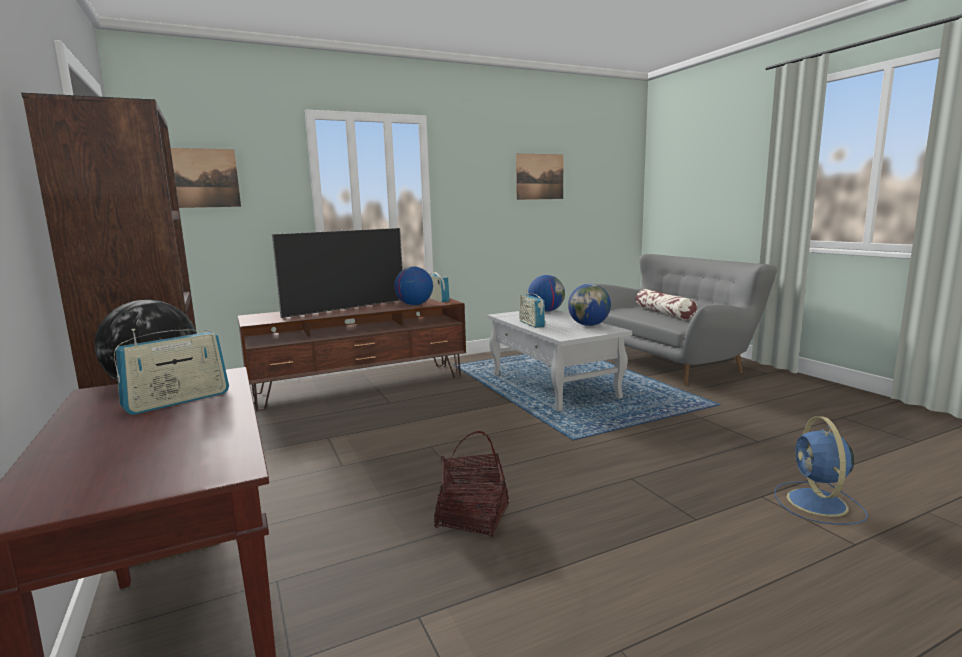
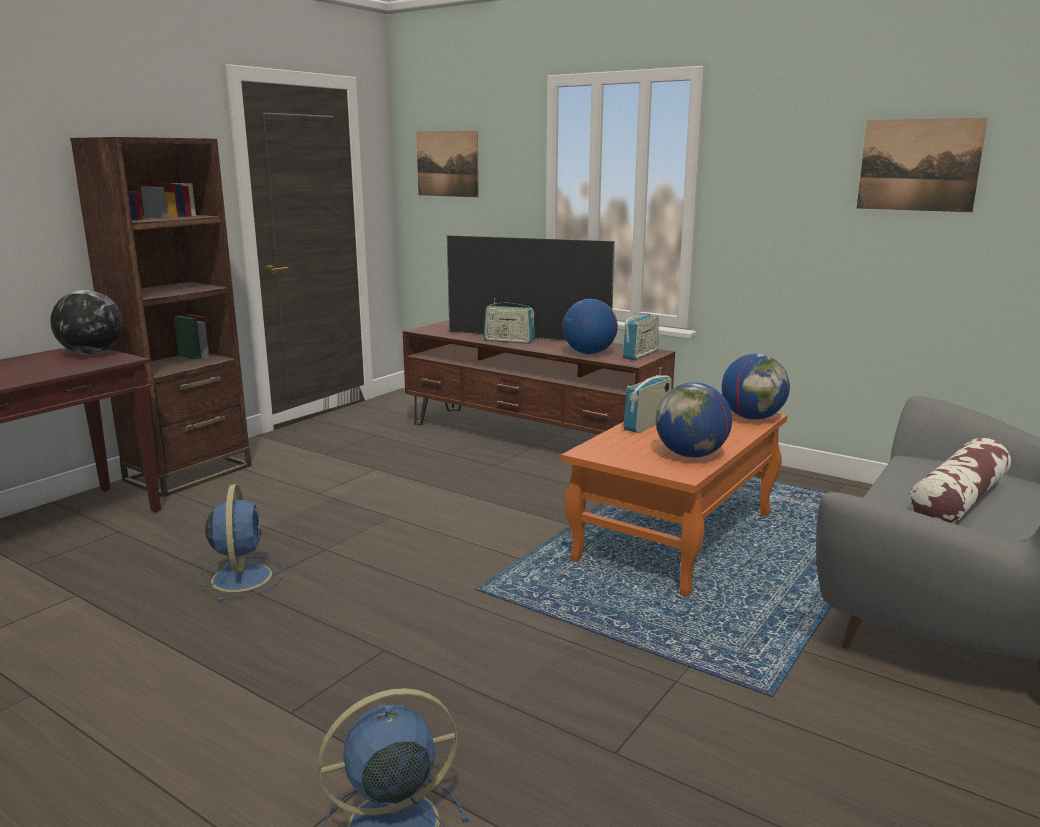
camera: 60 degrees right, 5 degrees up
(178, 401) = (53, 366): radio -> radio (509, 341)
(472, 517) = (242, 576): basket -> blue fan
(554, 385) = (675, 537): white coffee table -> orange coffee table

